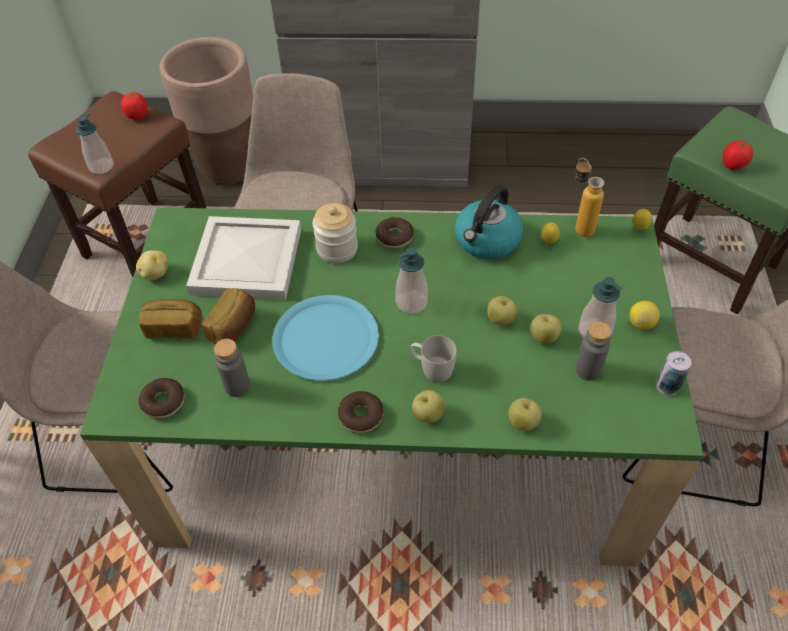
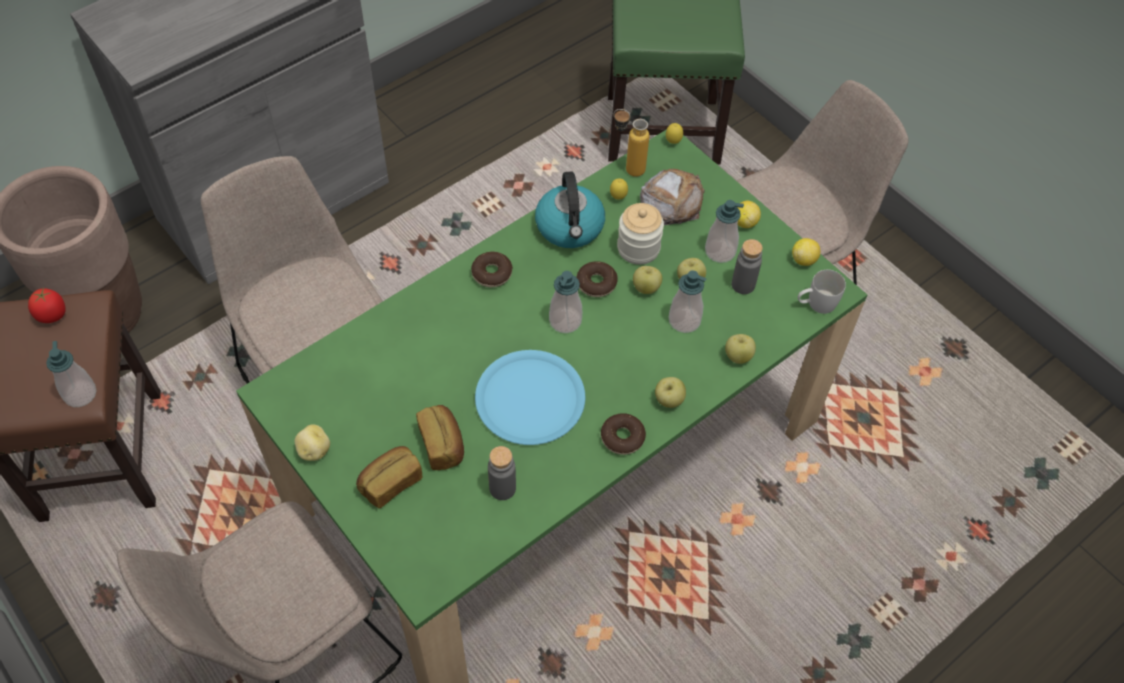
camera: 45 degrees left, 5 degrees up
(163, 402) = (456, 546): donut -> donut (596, 283)
(245, 260) = (384, 381): white tray -> none
(337, 249) = (454, 316): jar -> jar (638, 248)
(431, 368) = (635, 362): white mug -> white mug (816, 304)
(506, 364) = (684, 320): none -> soap dispenser
(590, 270) = (671, 201): none -> bread
(667, 386) = (803, 260): can -> lemon
(732, 165) = (670, 37): tomato -> none

